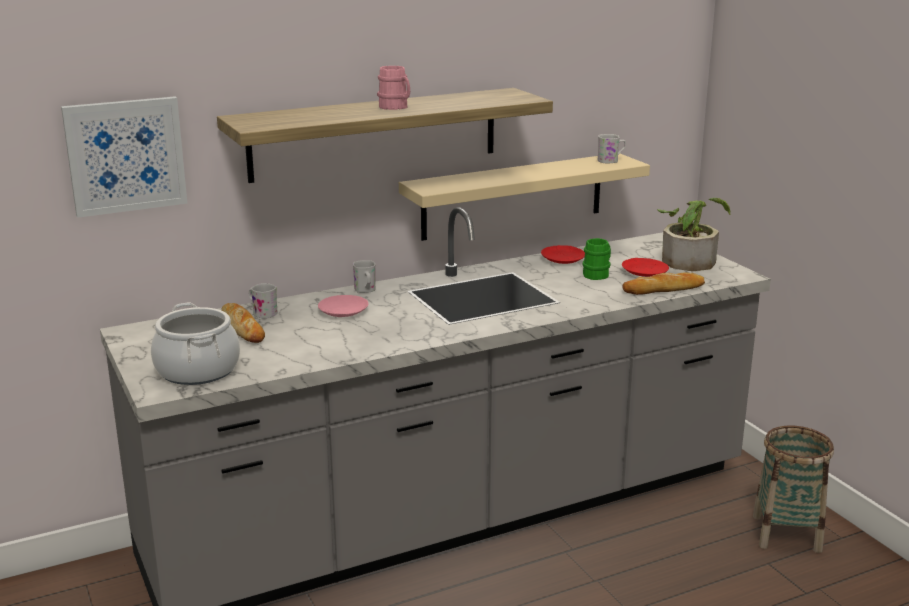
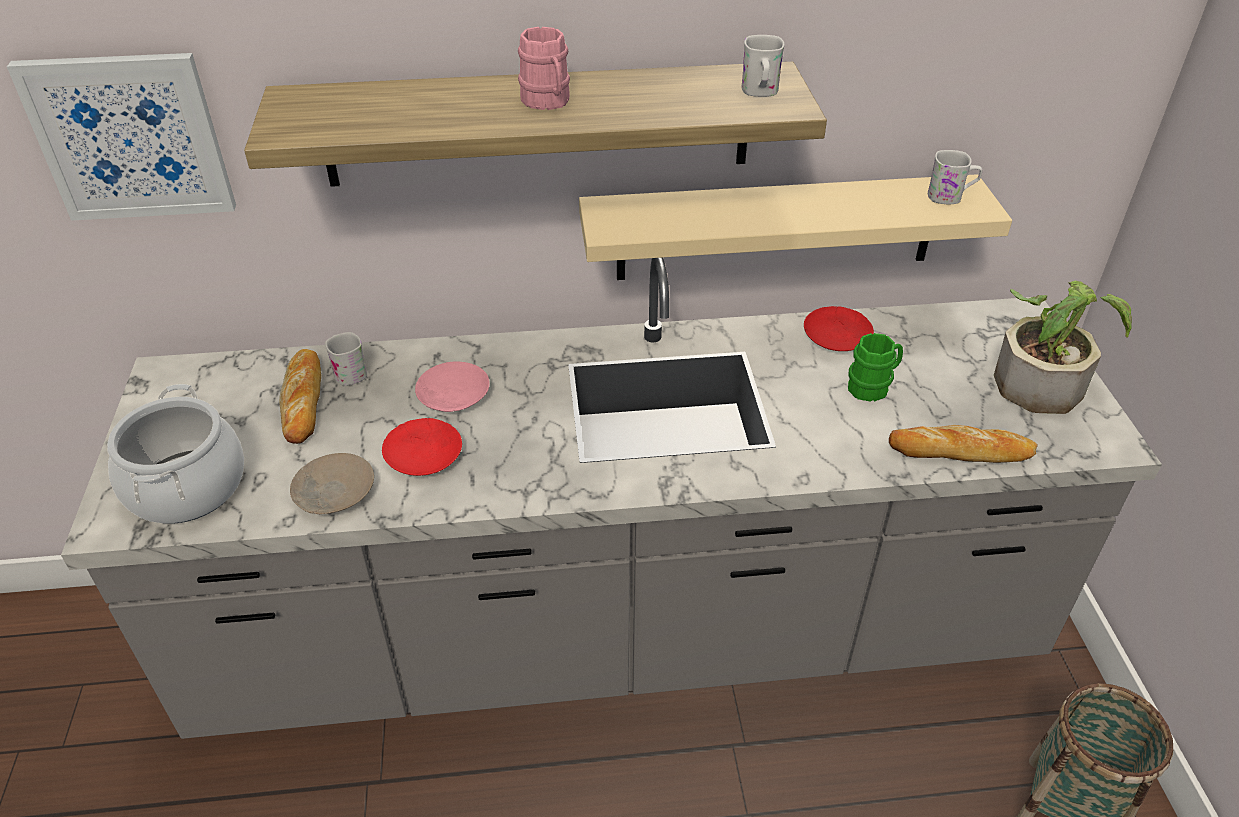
camera: 20 degrees right, 20 degrees up
(301, 357) = (333, 492): none -> beige plate
(365, 290) = (512, 350): white mug -> white mug (760, 92)
(644, 272) = (949, 398): red plate -> red plate (423, 454)

